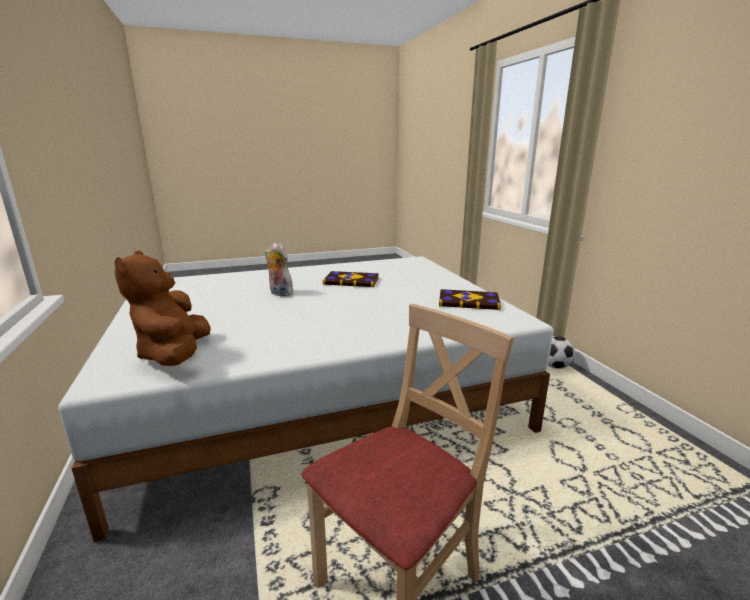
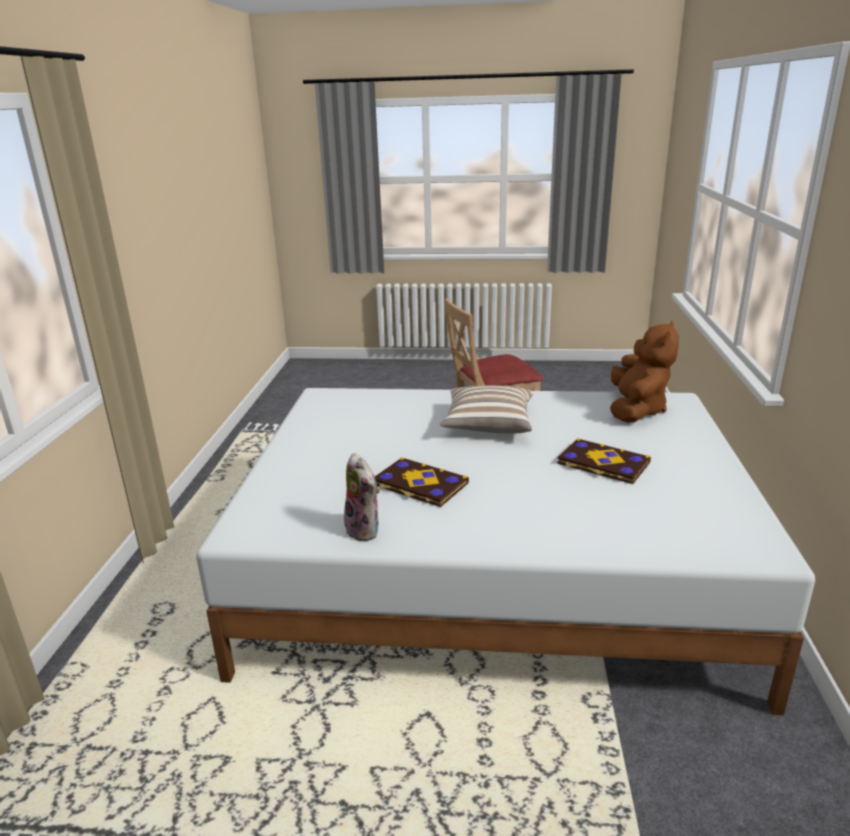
camera: 155 degrees left, 5 degrees up
(279, 293) = (537, 474): plush toy -> plush toy (365, 530)
(331, 317) = (488, 425): none -> pillow
(468, 301) = (326, 420): book -> book (602, 463)
(554, 366) = (183, 531): football -> none

